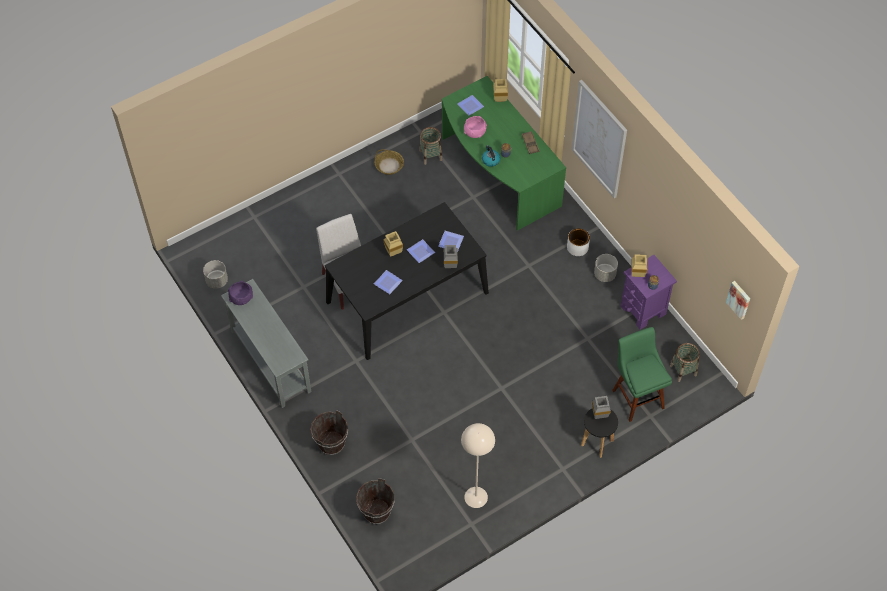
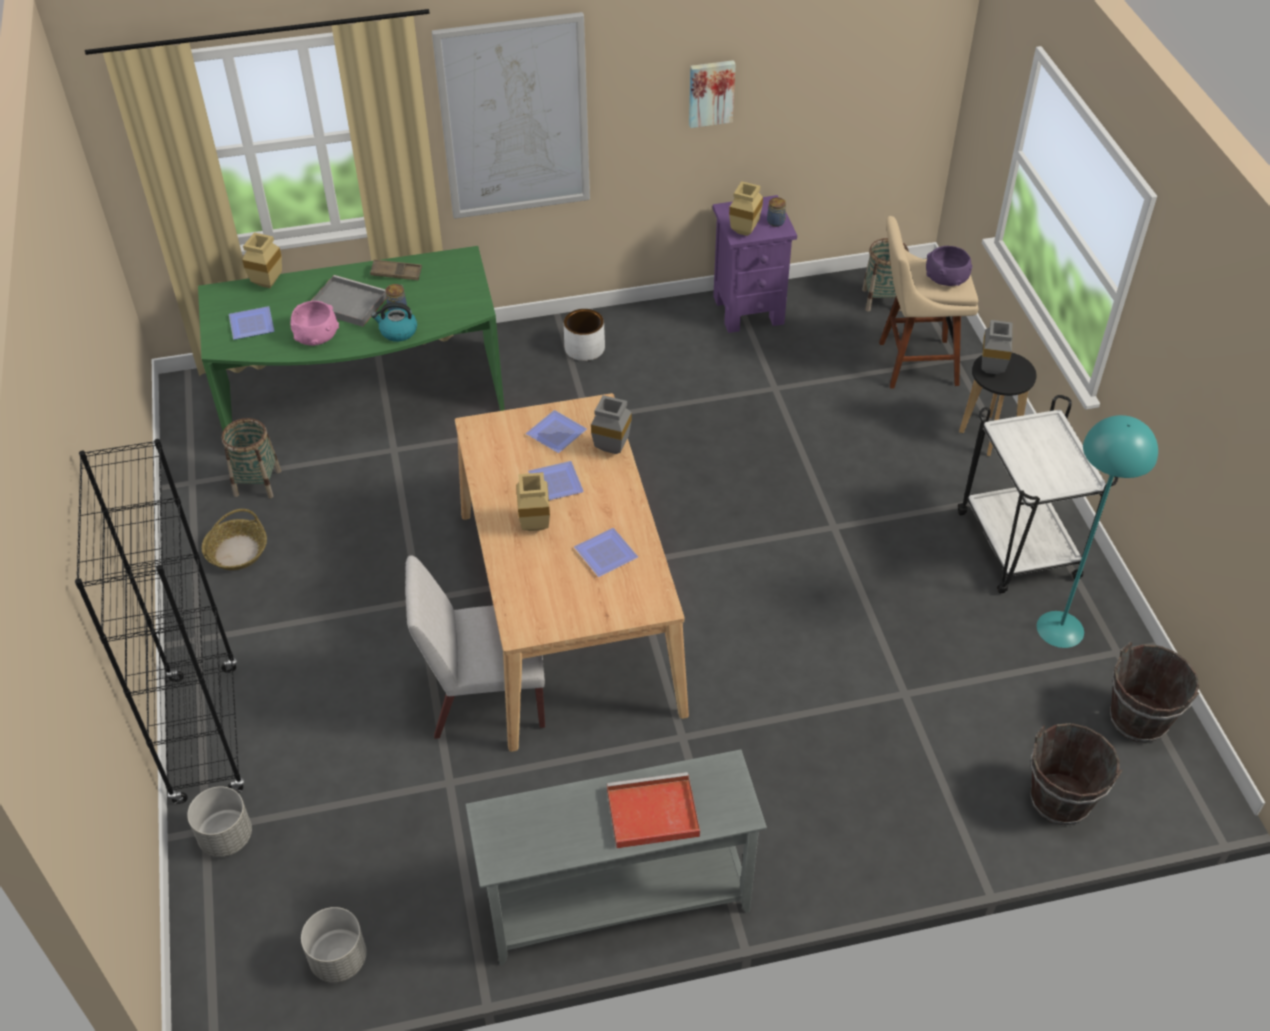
camera: 70 degrees left, 10 degrees down
(241, 297) = (507, 841): purple bowl -> purple bowl (946, 277)
(268, 338) = (651, 814): none -> red tray
(295, 197) = (206, 734): none -> black bookcase
(331, 443) = (871, 838): brown bucket -> brown bucket (1137, 720)
(407, 297) = (568, 609): black dining table -> beige dining table
(475, 497) = (1059, 629): beige floor lamp -> turquoise floor lamp
(500, 134) = (347, 303): none -> grey tray
(522, 470) = (1018, 547): none -> white cart
(604, 274) = (656, 332): grey planter -> grey planter (226, 836)
(637, 396) = (913, 363): green stool -> beige stool
(739, 299) = (922, 70): picture -> picture (711, 92)

